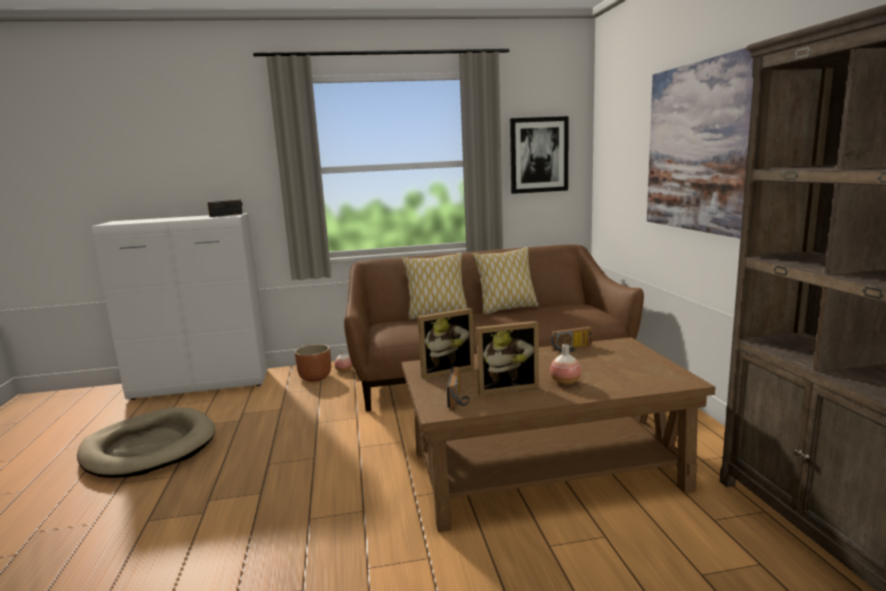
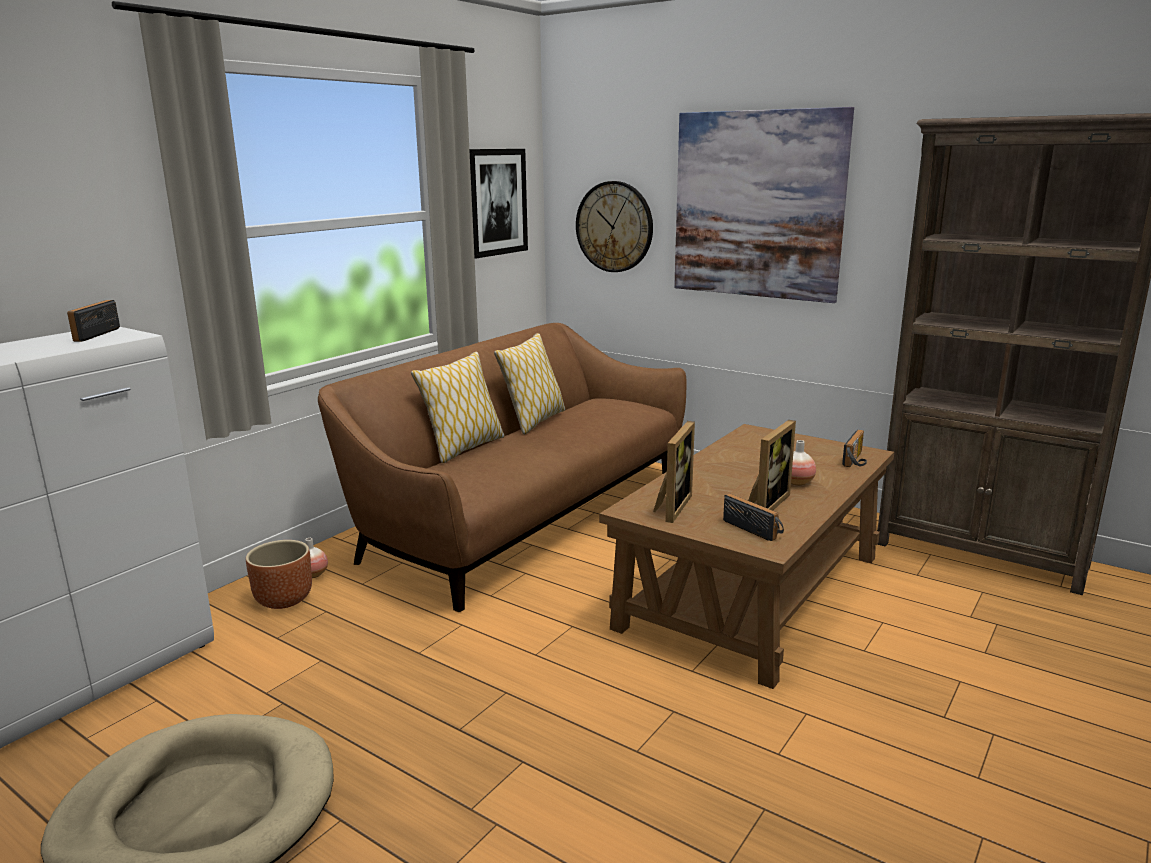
camera: 45 degrees left, 5 degrees up
(572, 349) = (726, 449): radio -> radio (857, 460)
(622, 172) = (614, 227): none -> wall clock

